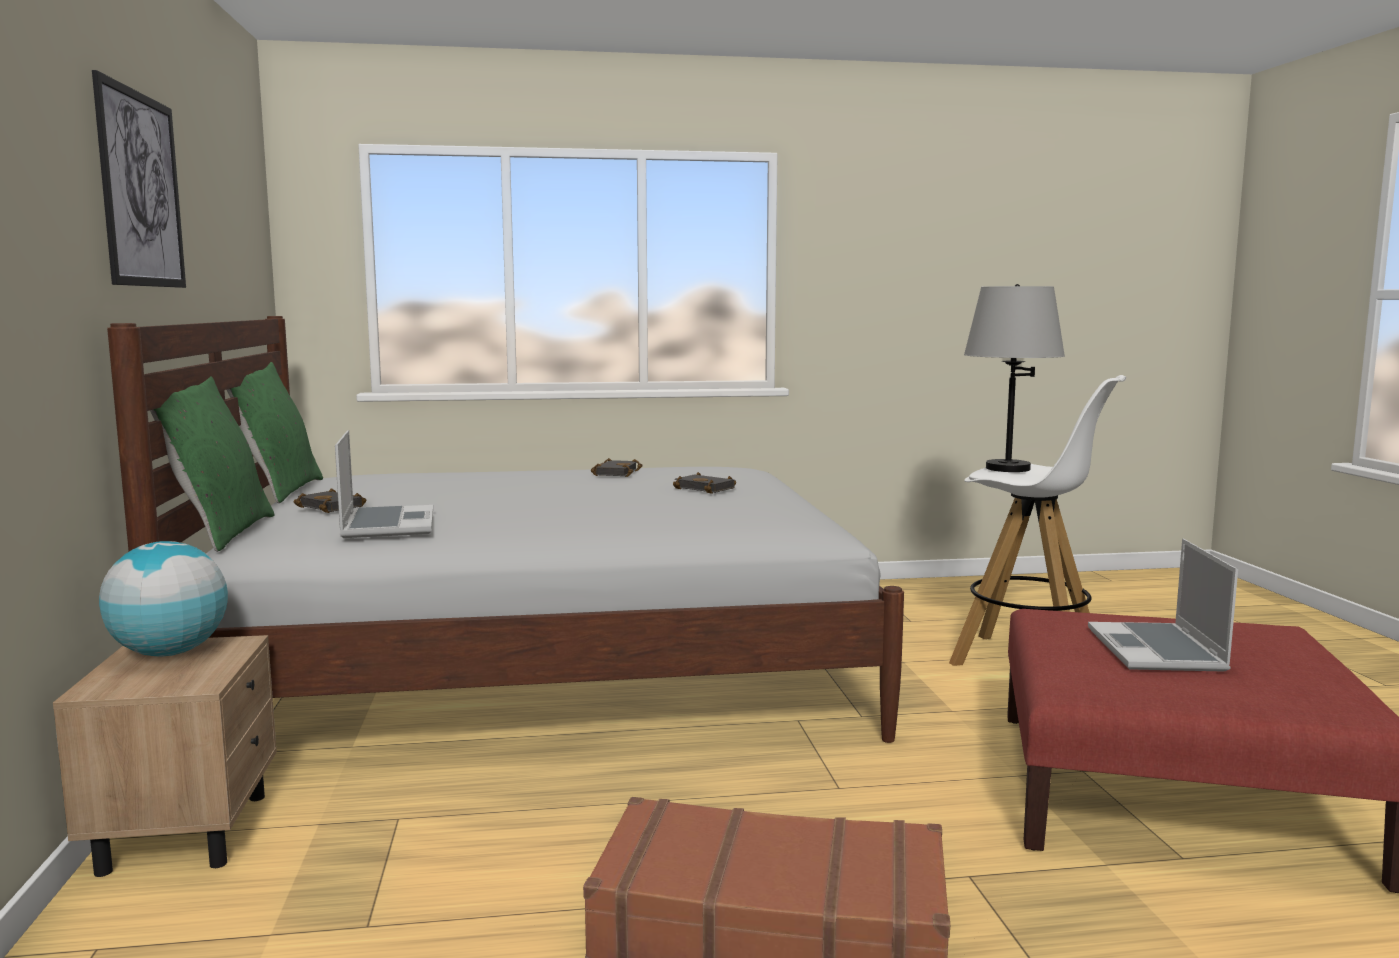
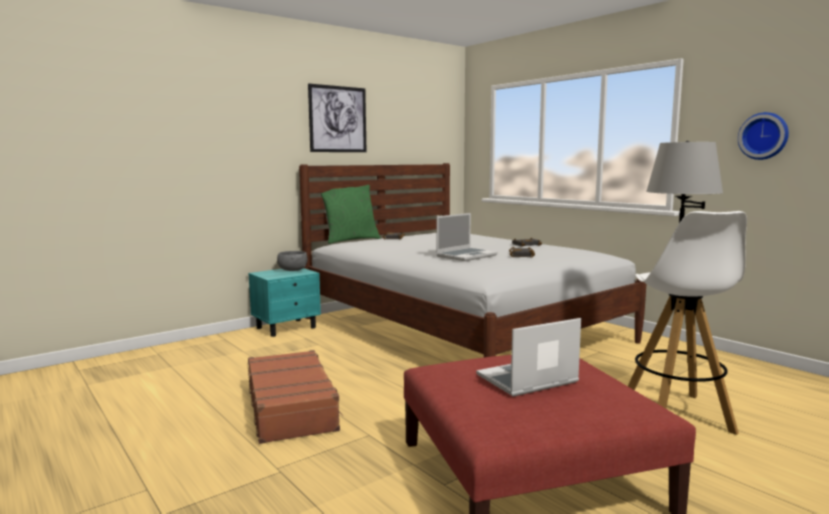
camera: 60 degrees right, 0 degrees up
(169, 653) = (292, 270): globe -> grey bowl
(187, 831) = (287, 327): beige nightstand -> turquoise nightstand
(279, 491) = (416, 233): green pillow -> none
(386, 524) = (377, 244): laptop -> laptop (466, 256)
(894, 277) = (764, 136): none -> wall clock

